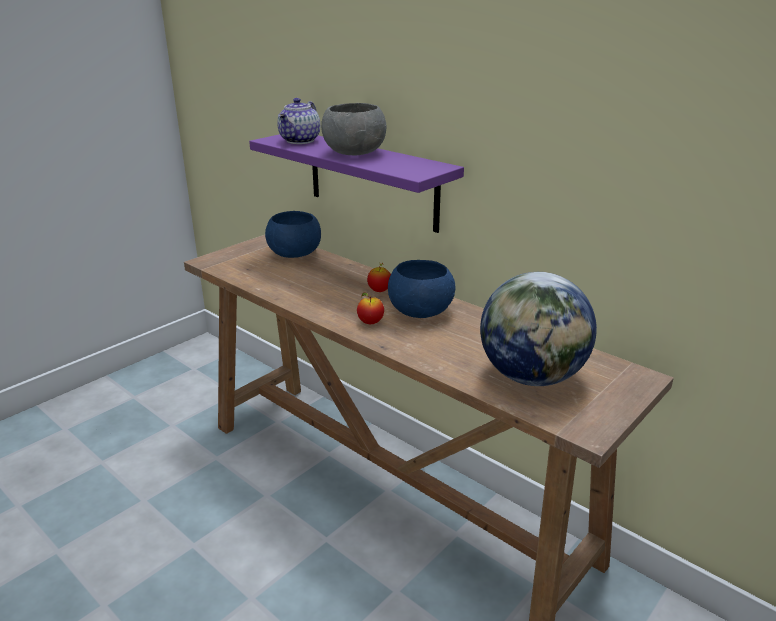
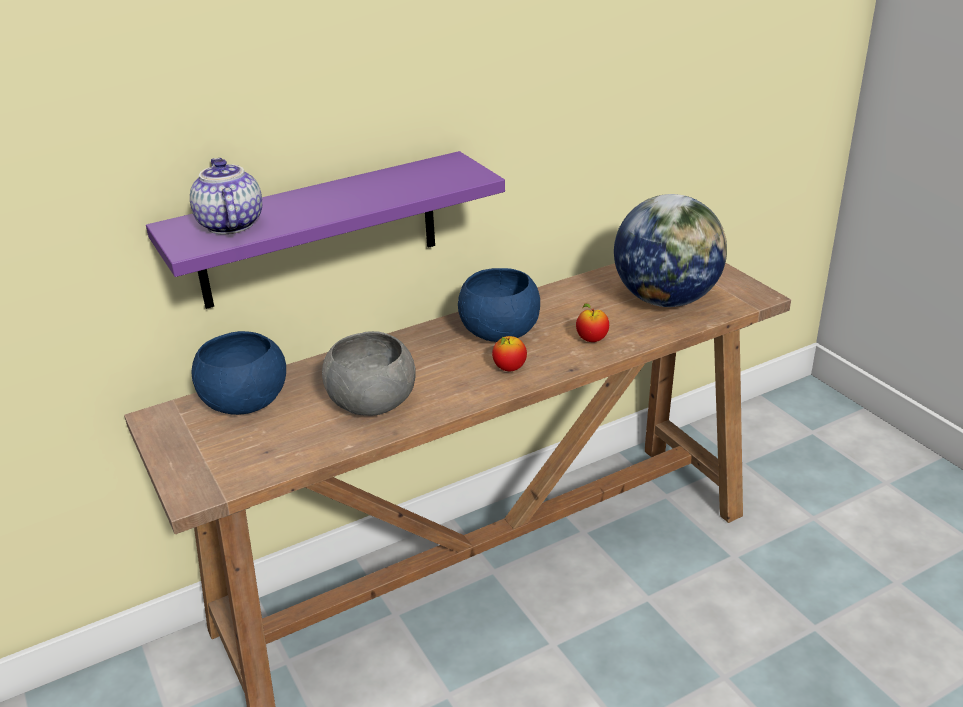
camera: 70 degrees left, 5 degrees up
(300, 141) = (229, 225): teapot -> teapot turned 150 degrees counterclockwise
(355, 152) = (339, 196): grey bowl -> grey bowl (372, 402)
(379, 290) = (426, 350): apple -> apple (592, 339)

